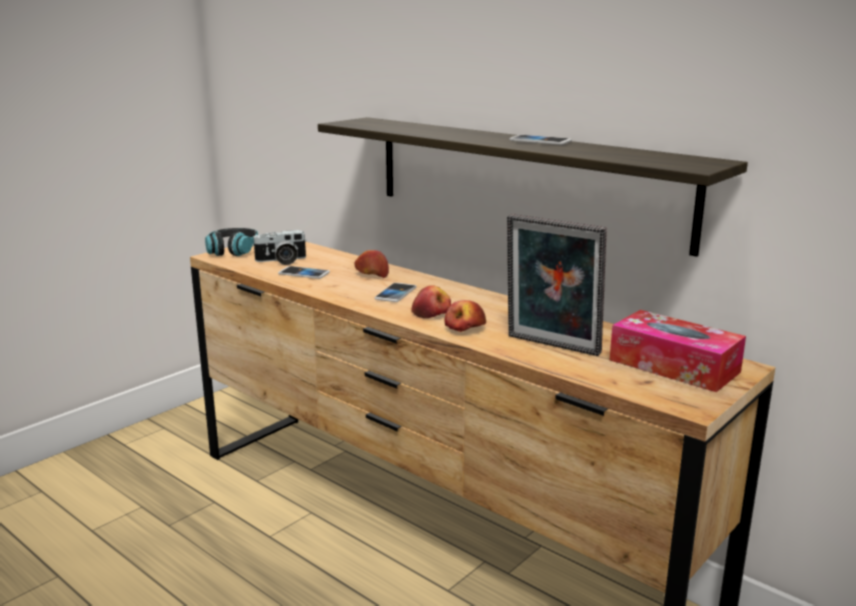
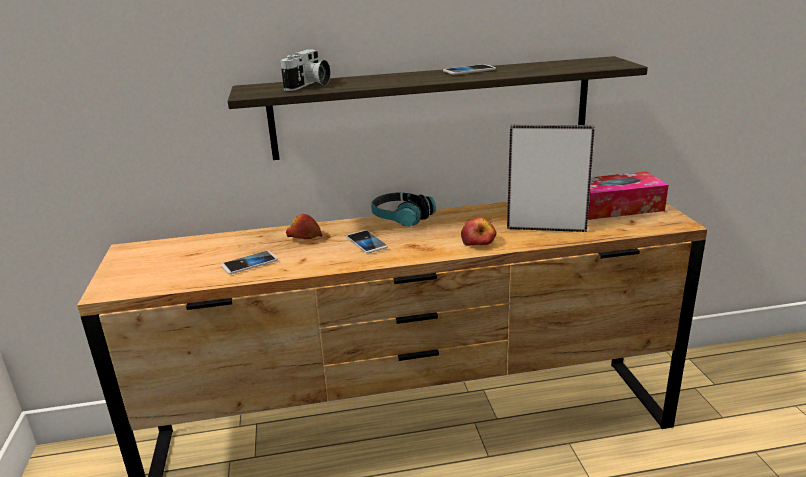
camera: 50 degrees left, 5 degrees up
(233, 250) = (112, 278): headphones -> headphones (401, 218)
(281, 261) = (194, 264): camera -> camera (309, 85)
(431, 313) = (430, 243): apple -> none
(551, 346) = (546, 227): picture frame -> picture frame turned 150 degrees counterclockwise

